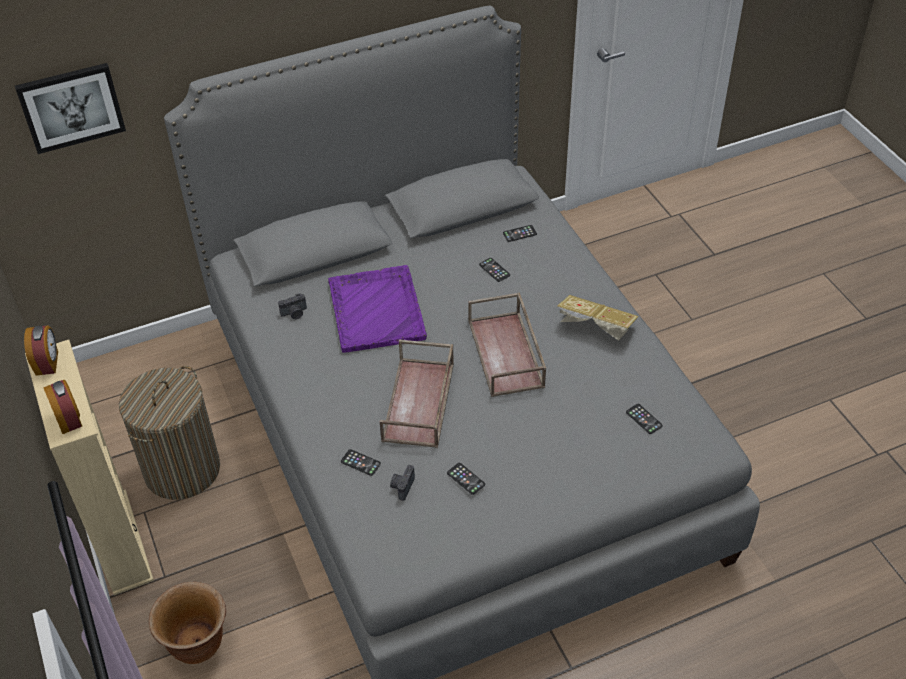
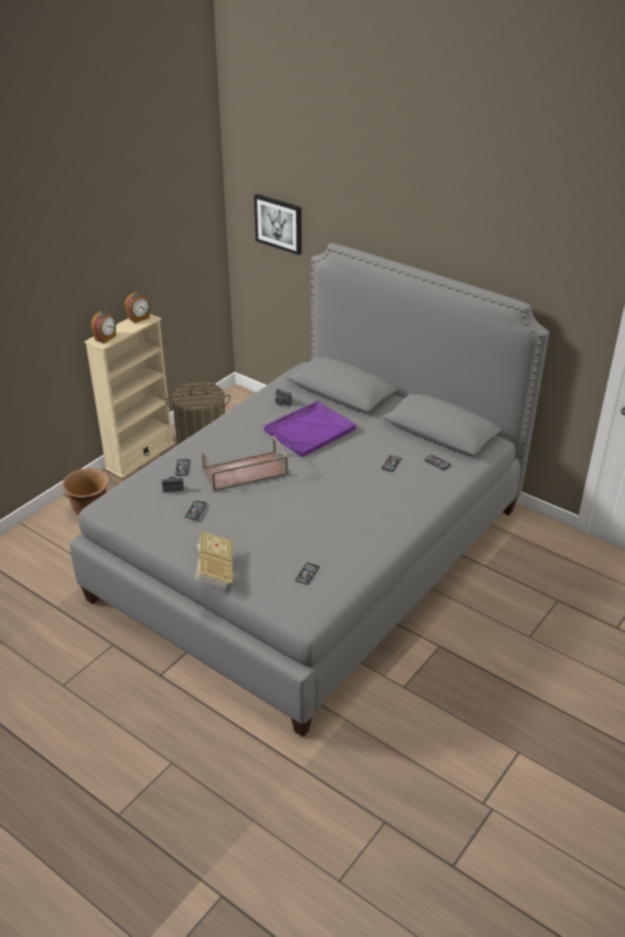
camera: 60 degrees right, 10 degrees down
(507, 354) = (317, 493): brown tray -> none
(595, 328) = (375, 525): book -> book (215, 570)

